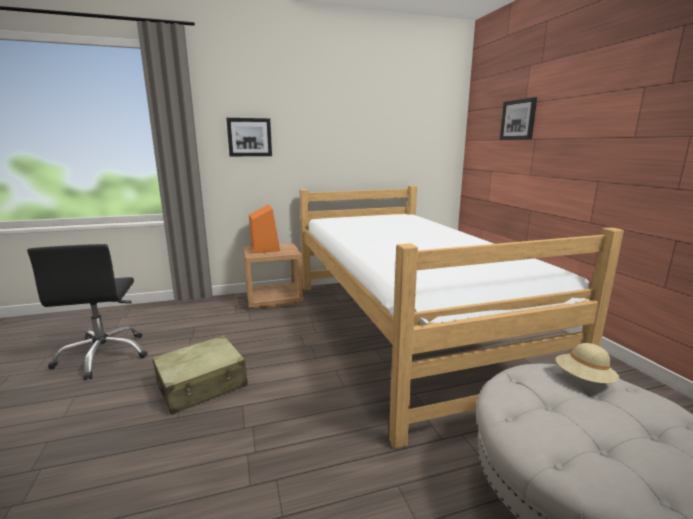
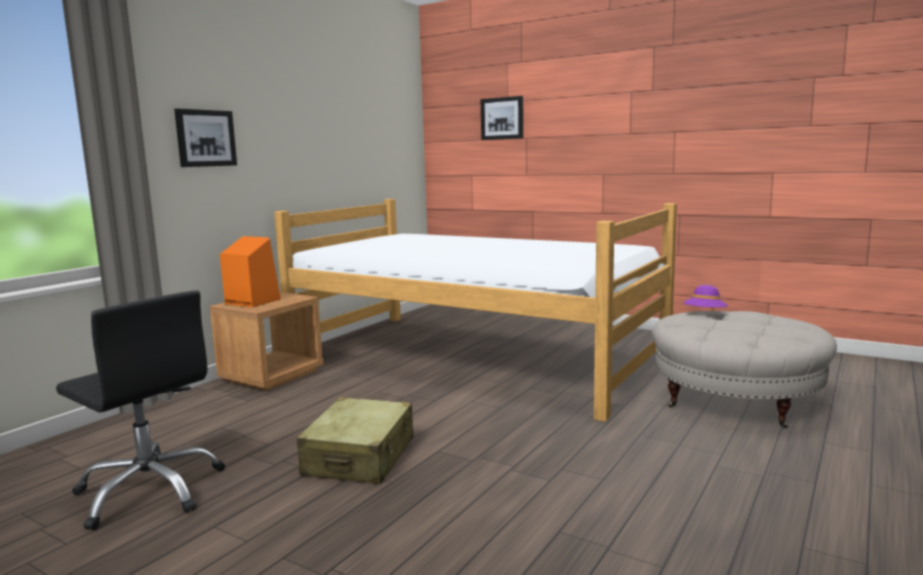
camera: 40 degrees left, 5 degrees down
(583, 380) = (705, 314): beige hat -> purple hat

